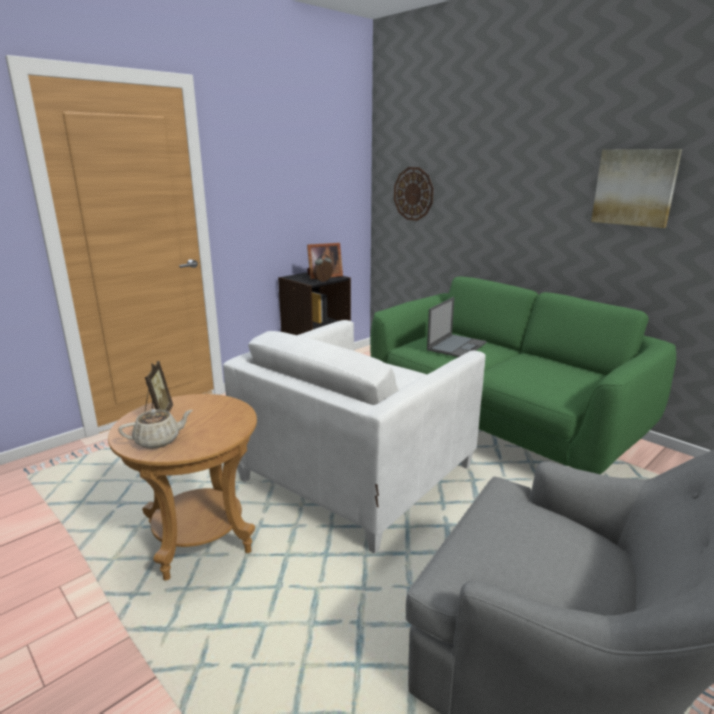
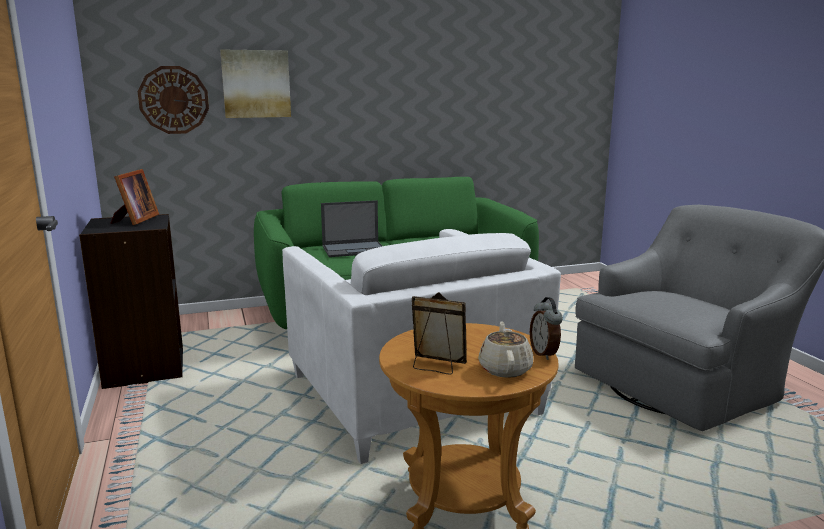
camera: 65 degrees left, 5 degrees down
(323, 281) = (160, 223): alarm clock -> alarm clock (544, 354)
(457, 346) = (355, 249): laptop -> laptop turned 105 degrees clockwise
(635, 187) = (427, 80): picture -> picture (256, 84)

